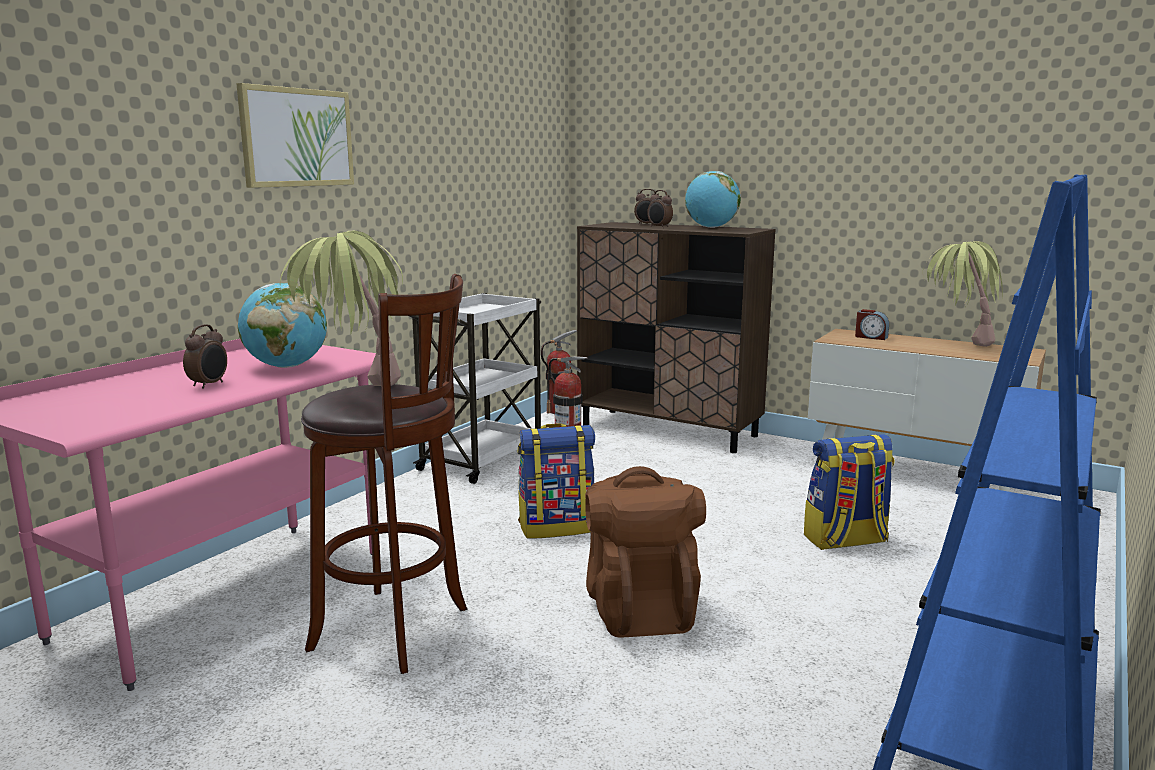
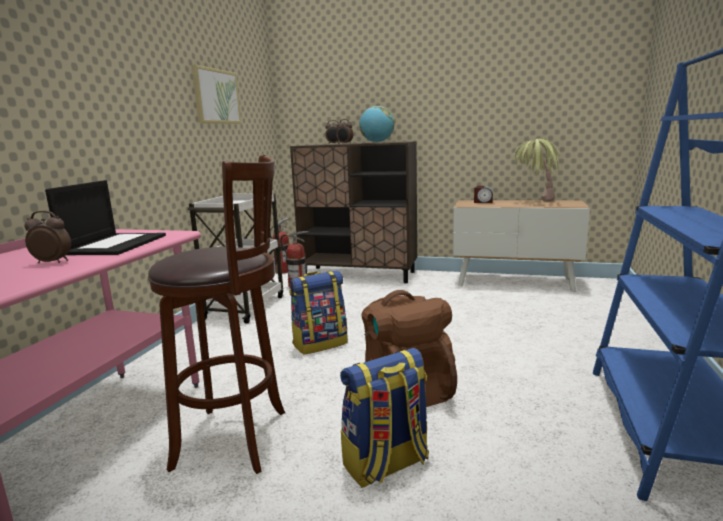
camera: 15 degrees left, 0 degrees up
(209, 385) = (53, 262): alarm clock -> alarm clock turned 90 degrees counterclockwise
(286, 366) = (115, 244): globe -> laptop
(297, 137) = (94, 70): picture -> picture (216, 96)
(353, 393) = (189, 254): potted plant -> none
(845, 541) = (504, 325): backpack -> backpack (386, 464)

